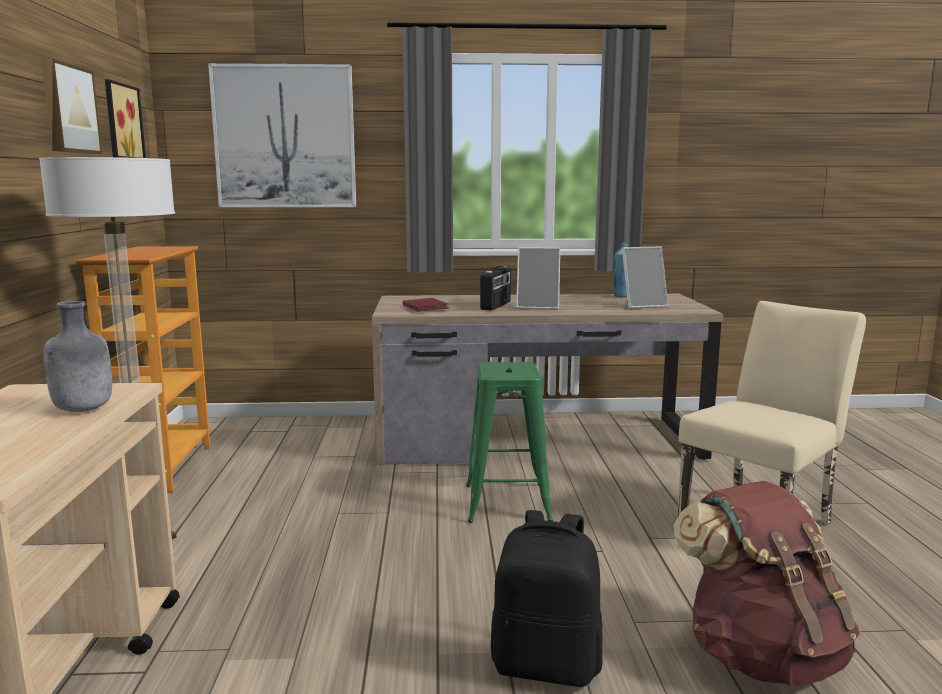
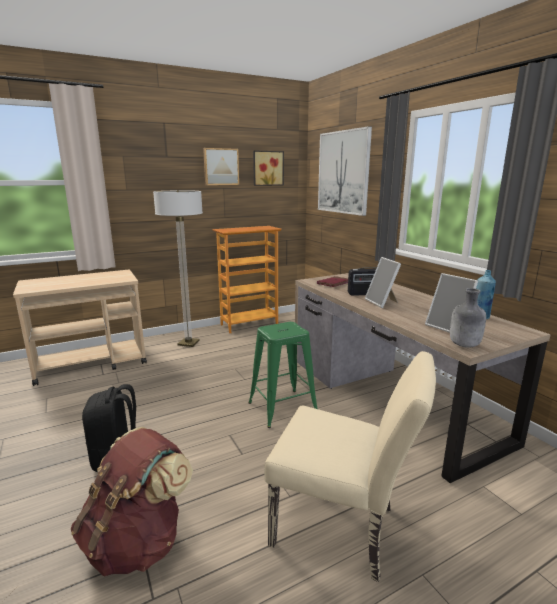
camera: 65 degrees right, 5 degrees up
(83, 409) = (99, 281): grey bottle -> grey bottle (464, 345)

